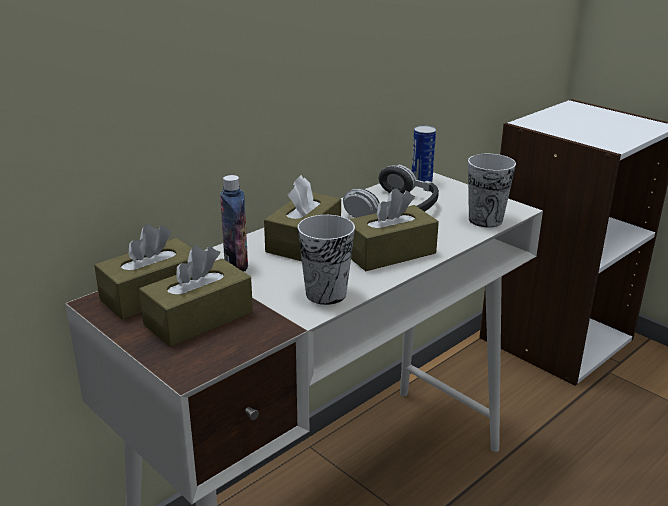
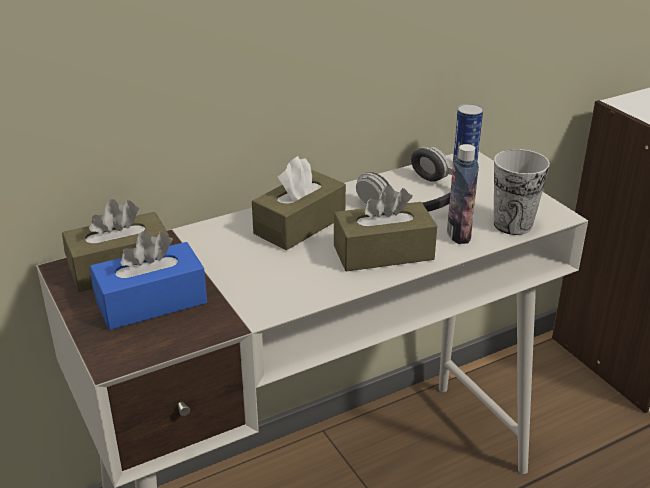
camera: 15 degrees right, 5 degrees up
(199, 318) = (151, 302): brown tissue box -> blue tissue box
(236, 264) = (217, 244): bottle -> bottle (458, 234)
(326, 294) = (291, 292): cup -> none

